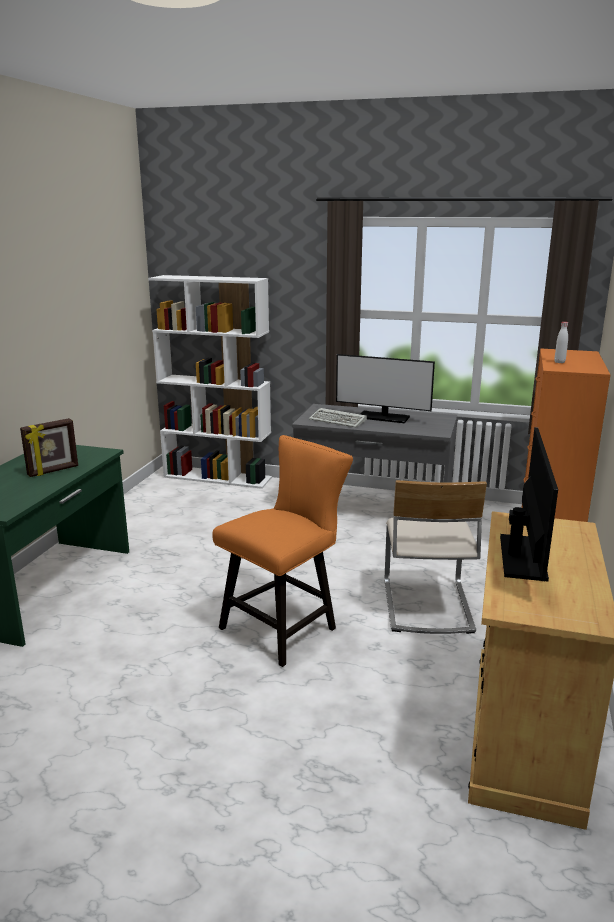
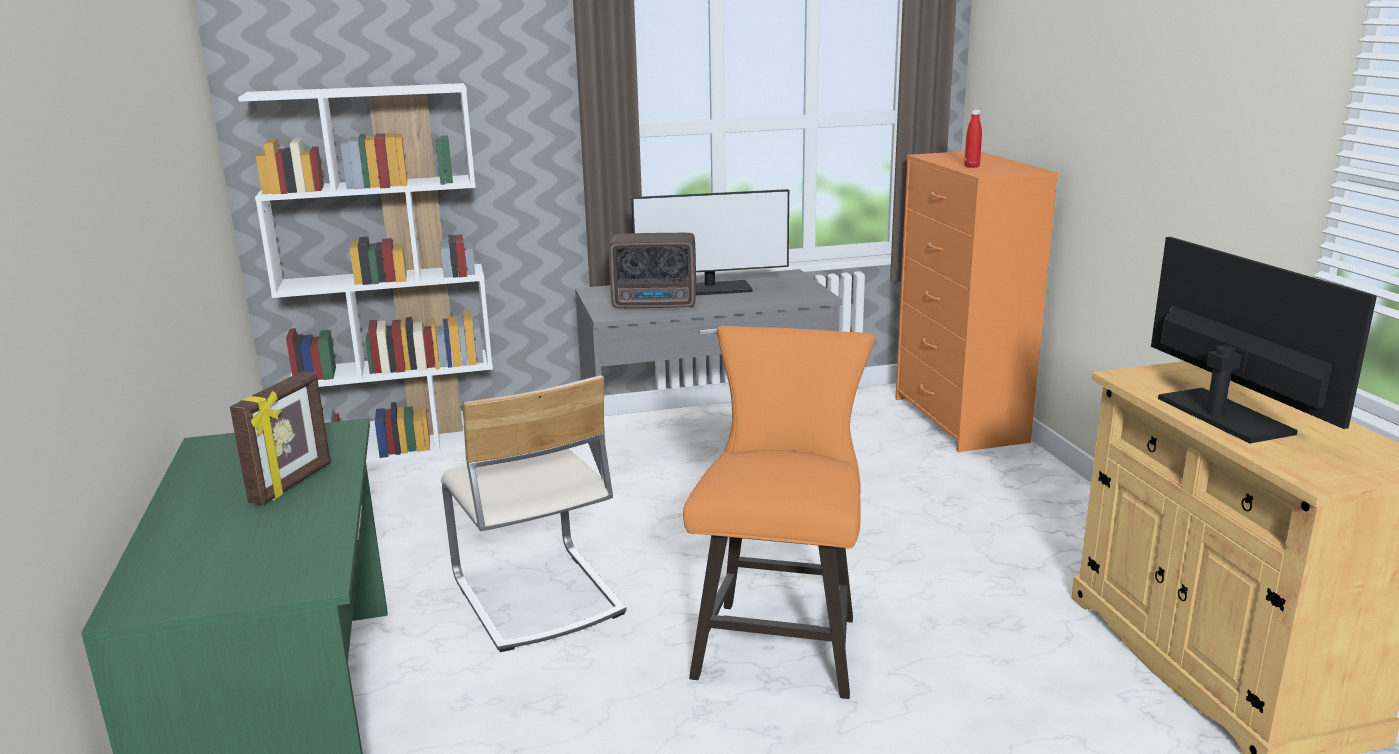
camera: 30 degrees left, 0 degrees up
(339, 420) = (656, 305): keyboard -> radio
(426, 606) = (926, 547): beige chair -> beige chair (535, 596)
(559, 362) = (971, 166): white bottle -> red bottle

